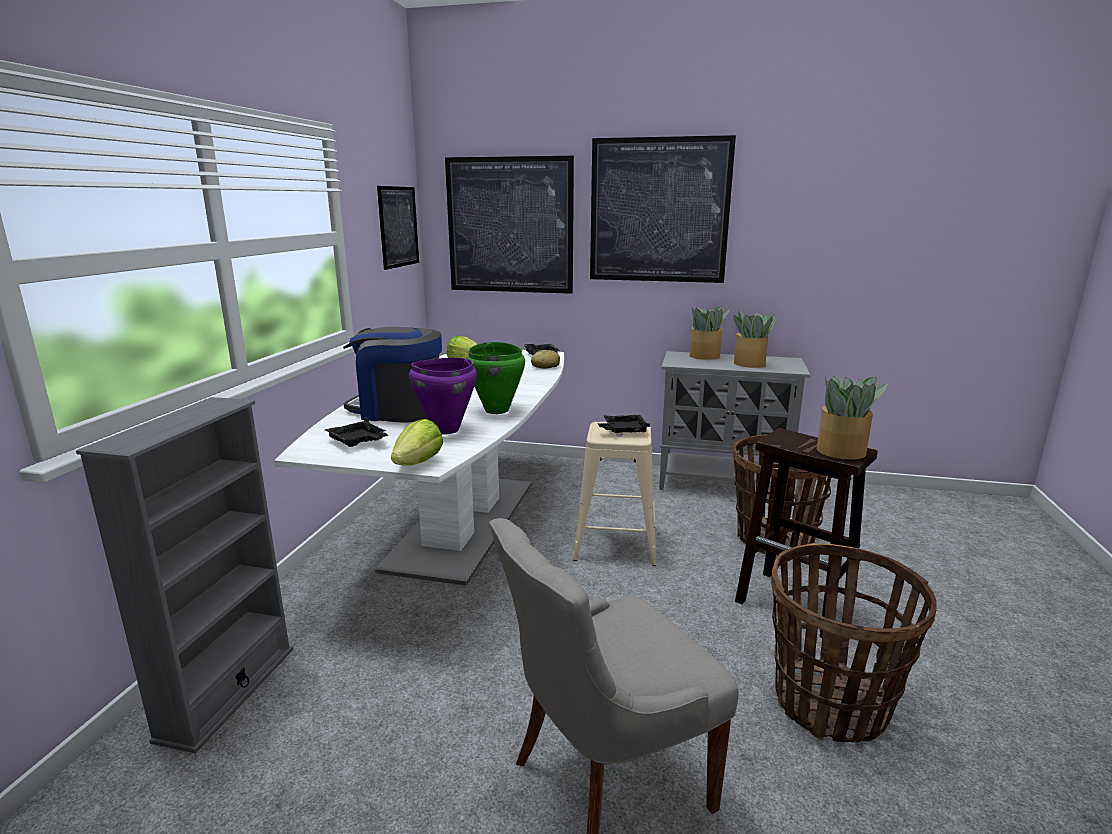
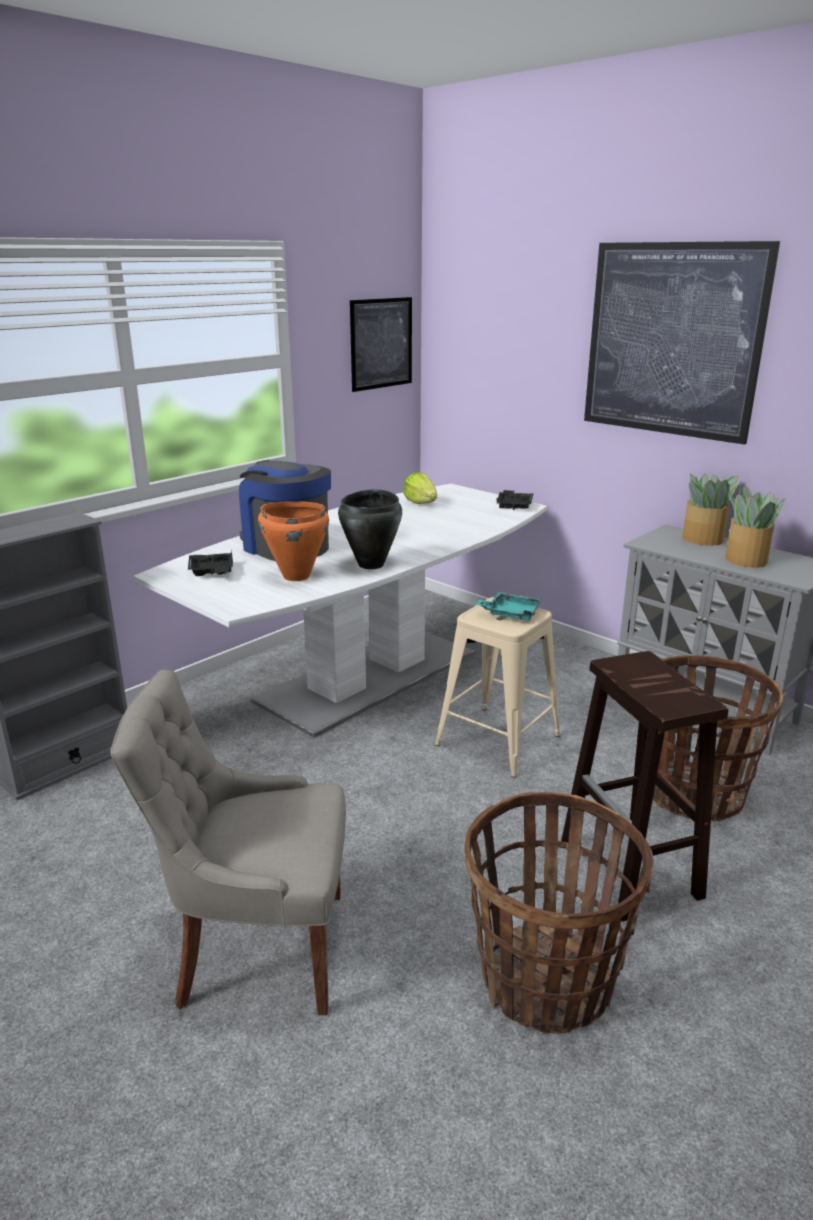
camera: 30 degrees right, 5 degrees up
(418, 463) = (229, 604): lettuce -> none
(445, 430) = (296, 576): purple cooking pot -> orange cooking pot
(497, 410) = (371, 564): green cooking pot -> black cooking pot
(510, 226) = (506, 347): picture -> none
(545, 366) = (498, 521): bread -> none
(623, 430) = (510, 613): black tray -> turquoise tray
(842, 451) = (675, 698): potted plant -> none

